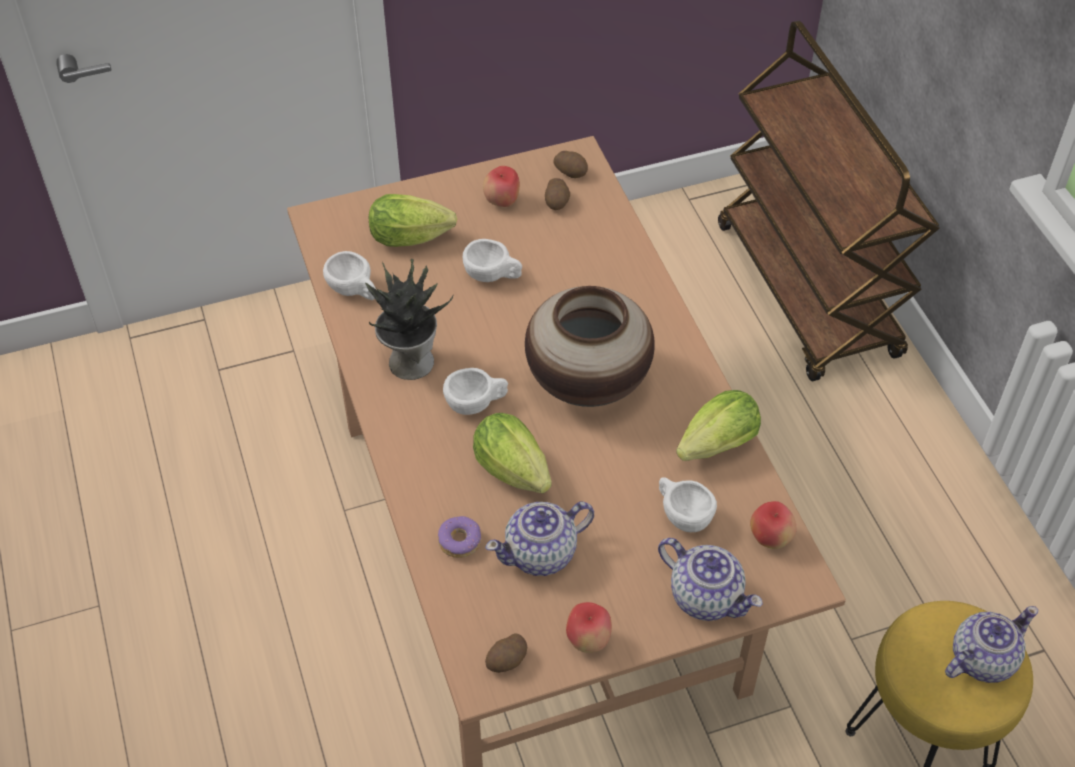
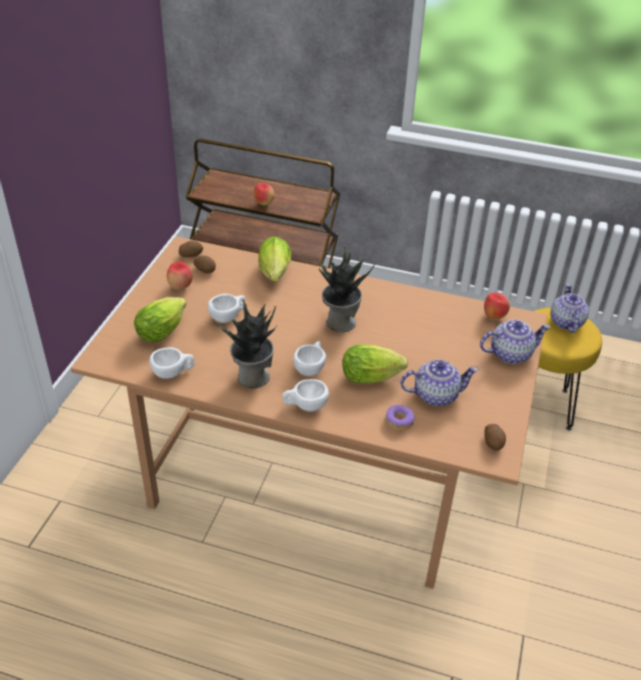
camera: 55 degrees left, 10 degrees down
(541, 553) = (435, 395): teapot -> teapot turned 105 degrees counterclockwise
(588, 382) = (339, 322): vase -> potted plant
(588, 640) = (504, 406): apple -> apple (264, 203)
(682, 514) = (454, 335): white cup -> white cup (305, 406)
(713, 448) = (423, 305): lettuce -> lettuce (275, 275)

